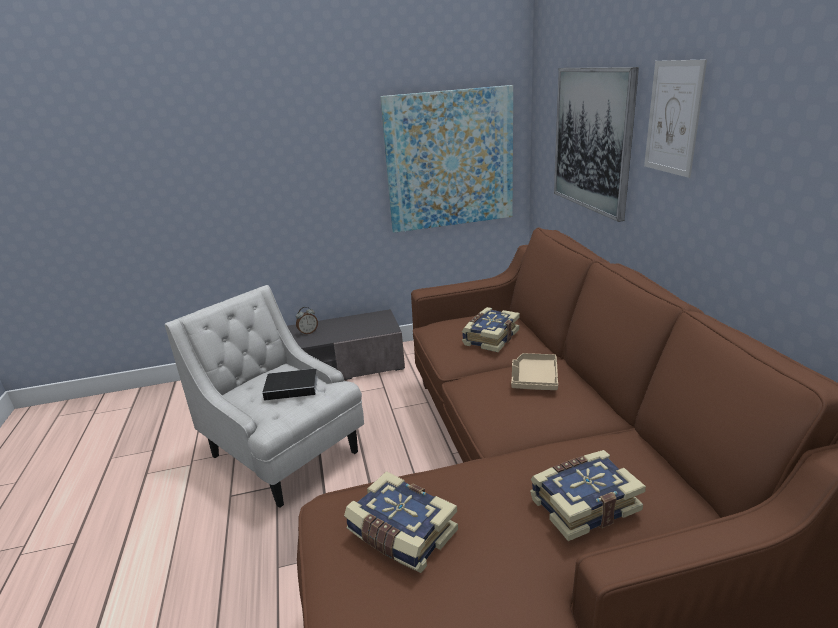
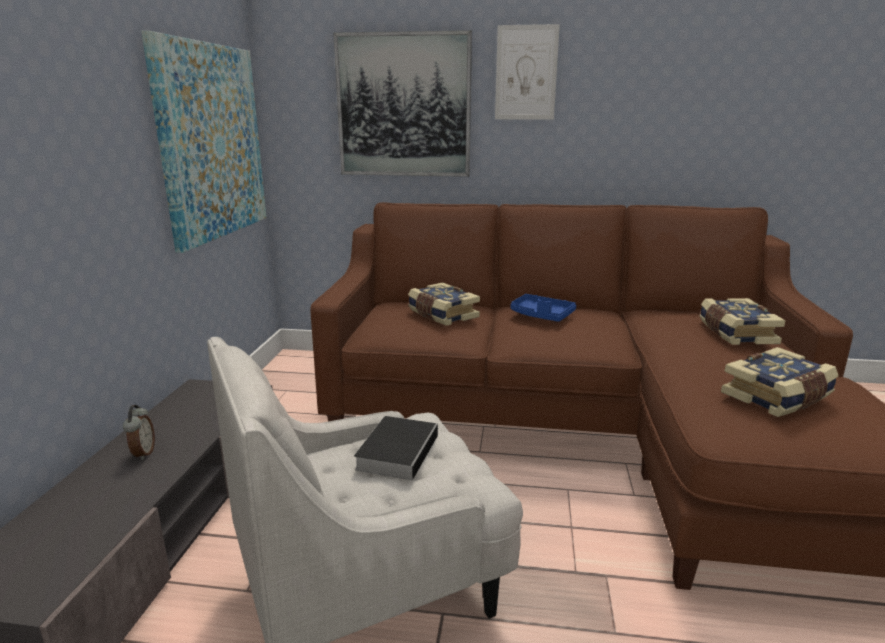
camera: 70 degrees left, 5 degrees down
(534, 379) = (541, 316): beige tray -> blue tray

